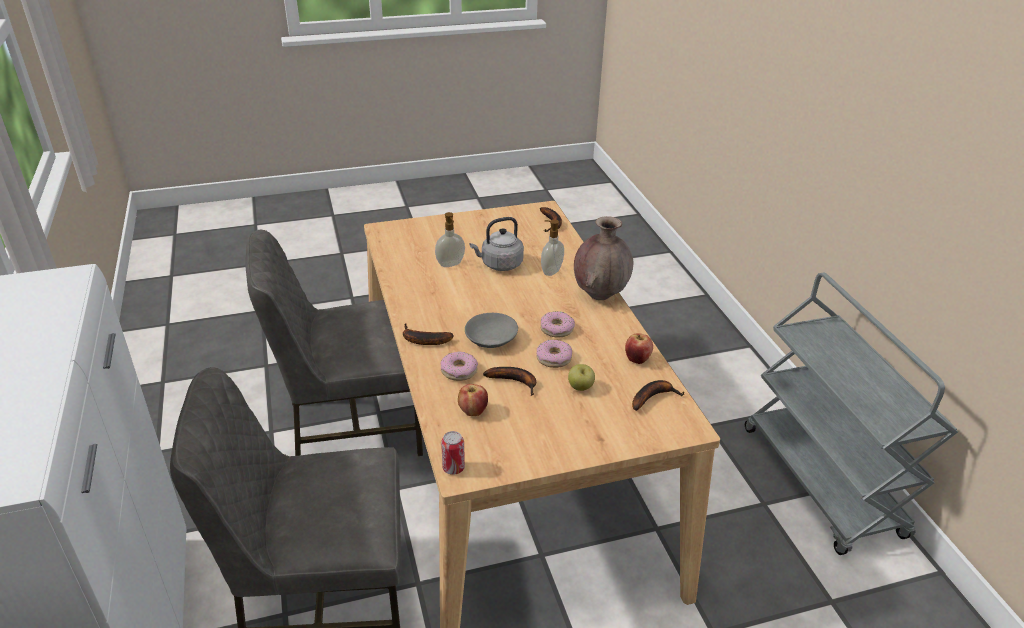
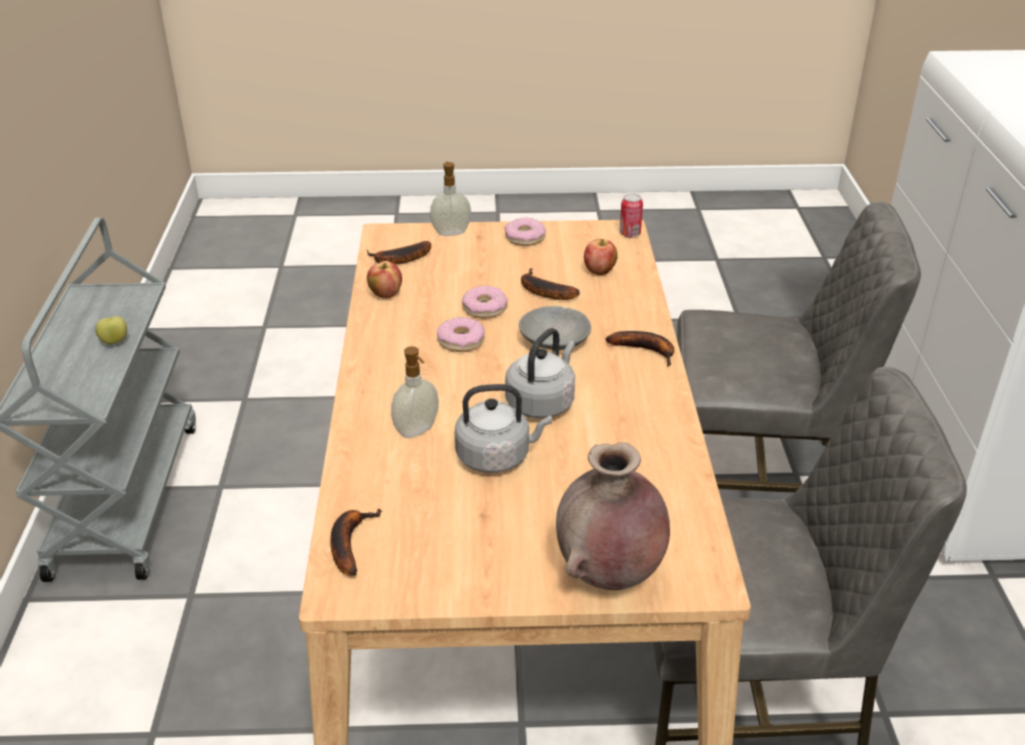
camera: 165 degrees left, 0 degrees up
(450, 264) = (582, 469): soap dispenser -> soap dispenser (451, 232)
(459, 371) = (606, 310): donut -> donut (525, 238)
(485, 295) = (542, 402): none -> grey kettle
(580, 387) = (471, 277): apple -> apple (114, 342)
(600, 294) = (367, 381): brown vase -> brown vase (609, 575)

